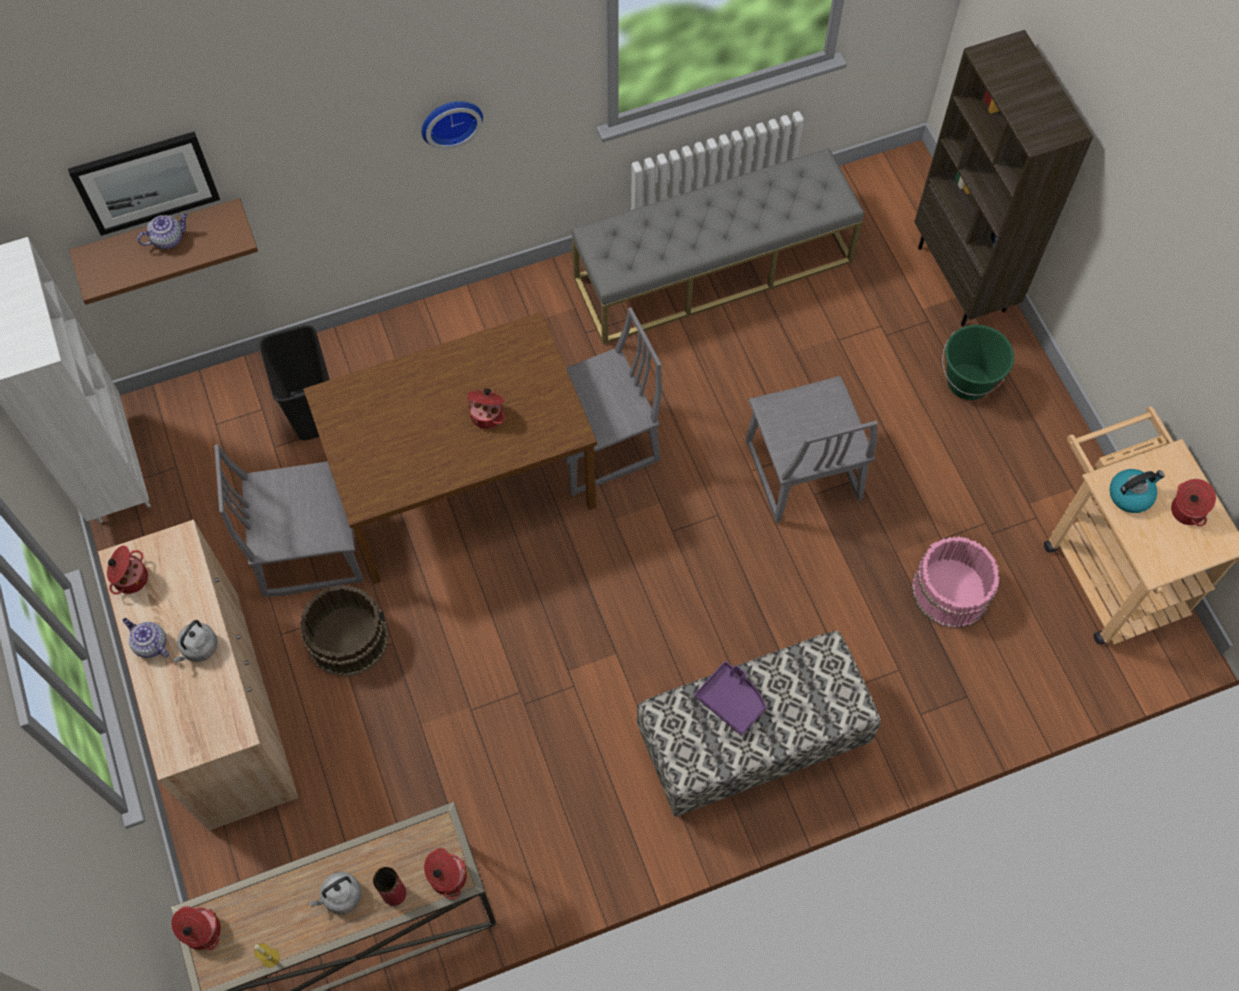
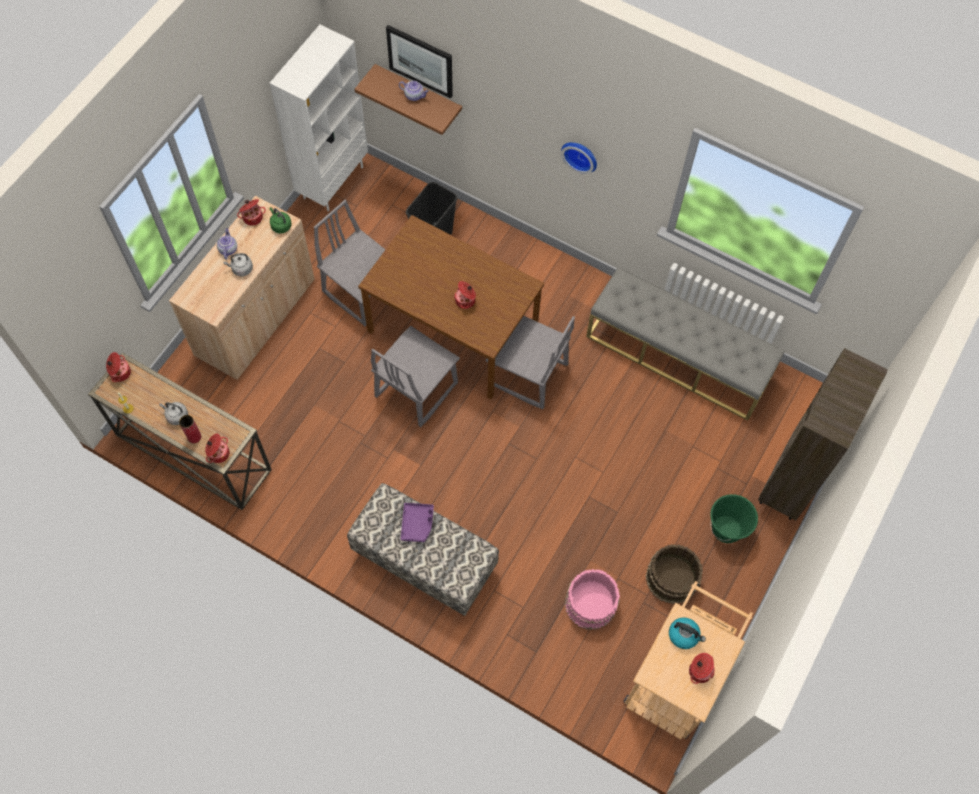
camera: 50 degrees right, 0 degrees up
(178, 551) = (280, 225): none -> green kettle
(348, 638) = (331, 341): brown bucket -> brown bucket (672, 578)
(801, 471) = (596, 481): grey chair -> grey chair (415, 389)

